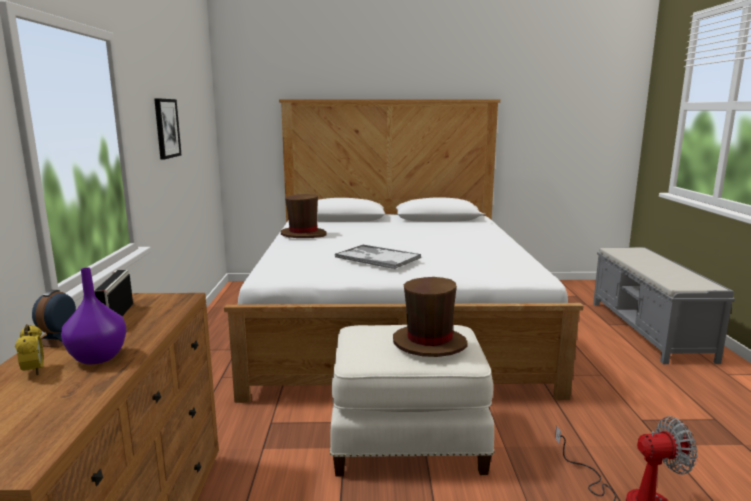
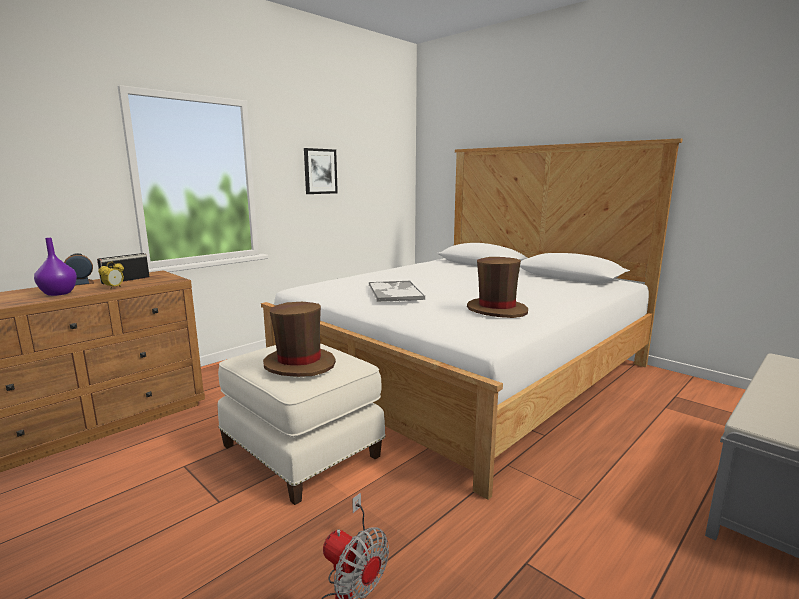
camera: 45 degrees right, 0 degrees up
(34, 371) = (32, 292): alarm clock -> alarm clock (114, 288)
(303, 234) = (411, 269): brown hat -> brown hat (497, 310)

